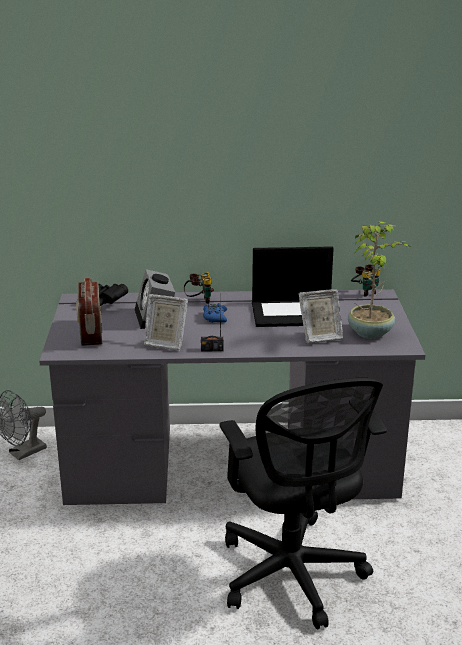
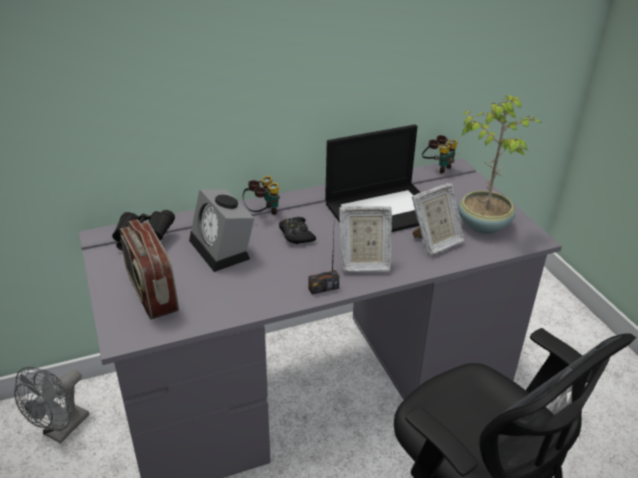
camera: 20 degrees left, 10 degrees up
(165, 343) = (259, 290): picture frame -> picture frame (363, 263)
(215, 317) = (296, 235): blue game controller -> black game controller

